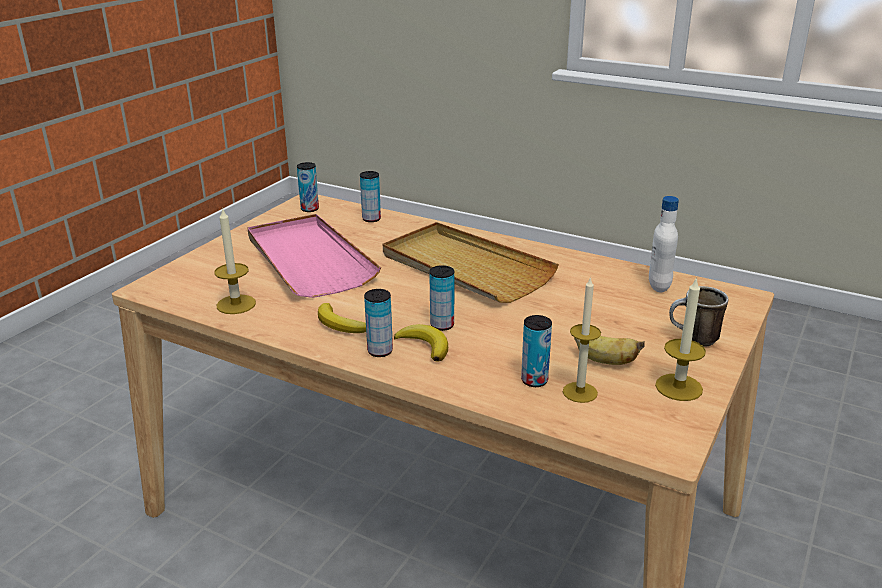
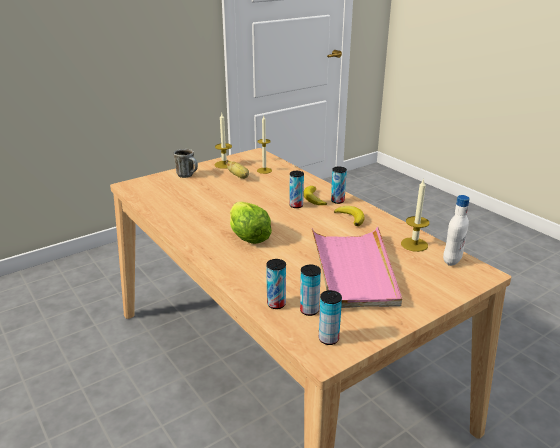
camera: 155 degrees left, 0 degrees up
(465, 267) = (248, 235): beige tray -> lettuce
(534, 380) = (277, 177): can -> can (309, 310)
(659, 286) = (156, 199): white bottle -> white bottle (452, 260)

